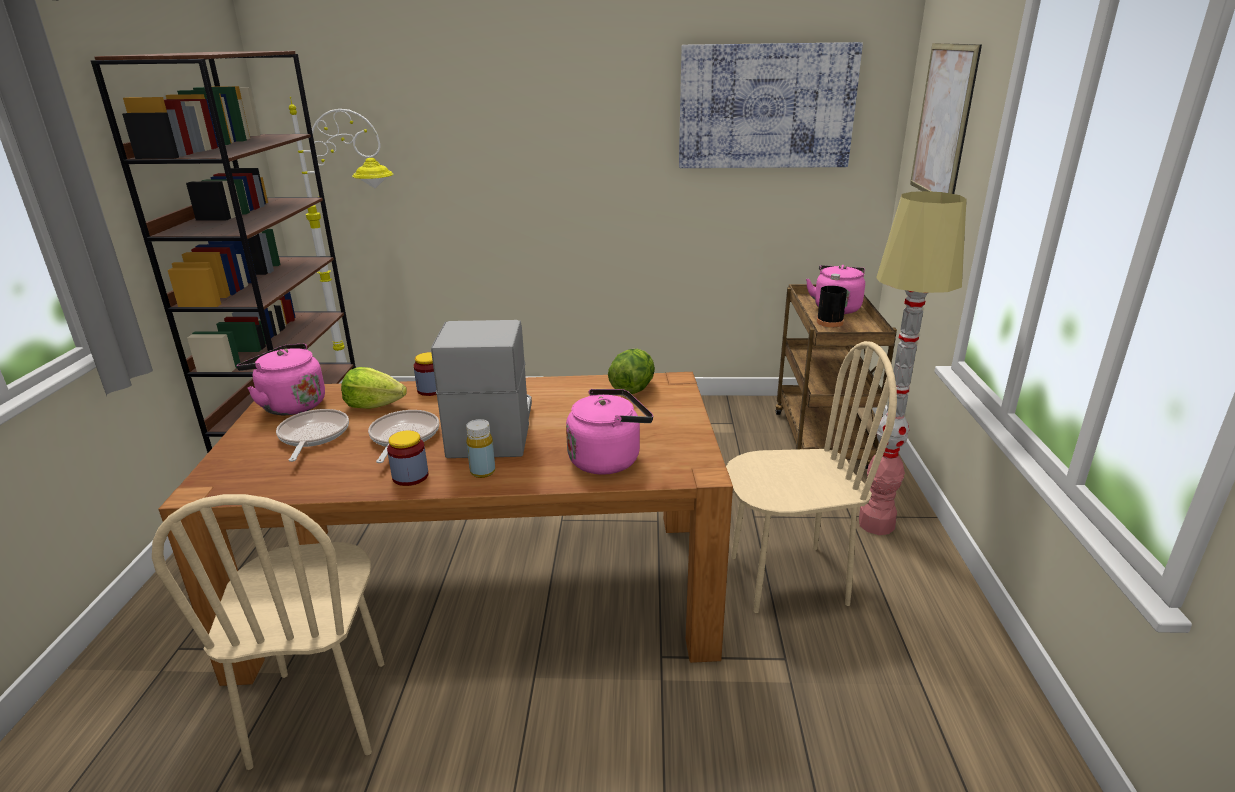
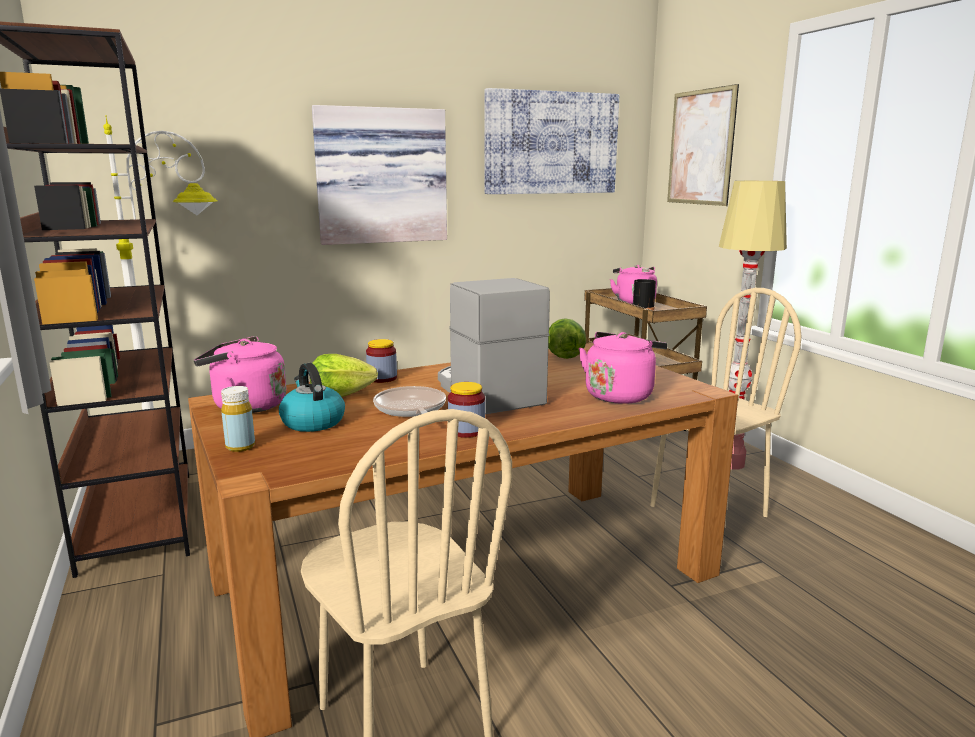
camera: 25 degrees left, 10 degrees down
(312, 436) = (312, 422): frying pan -> kettle
(482, 472) = (528, 418): yellow bottle -> yellow bottle (240, 447)
(561, 147) = (381, 176): none -> picture

